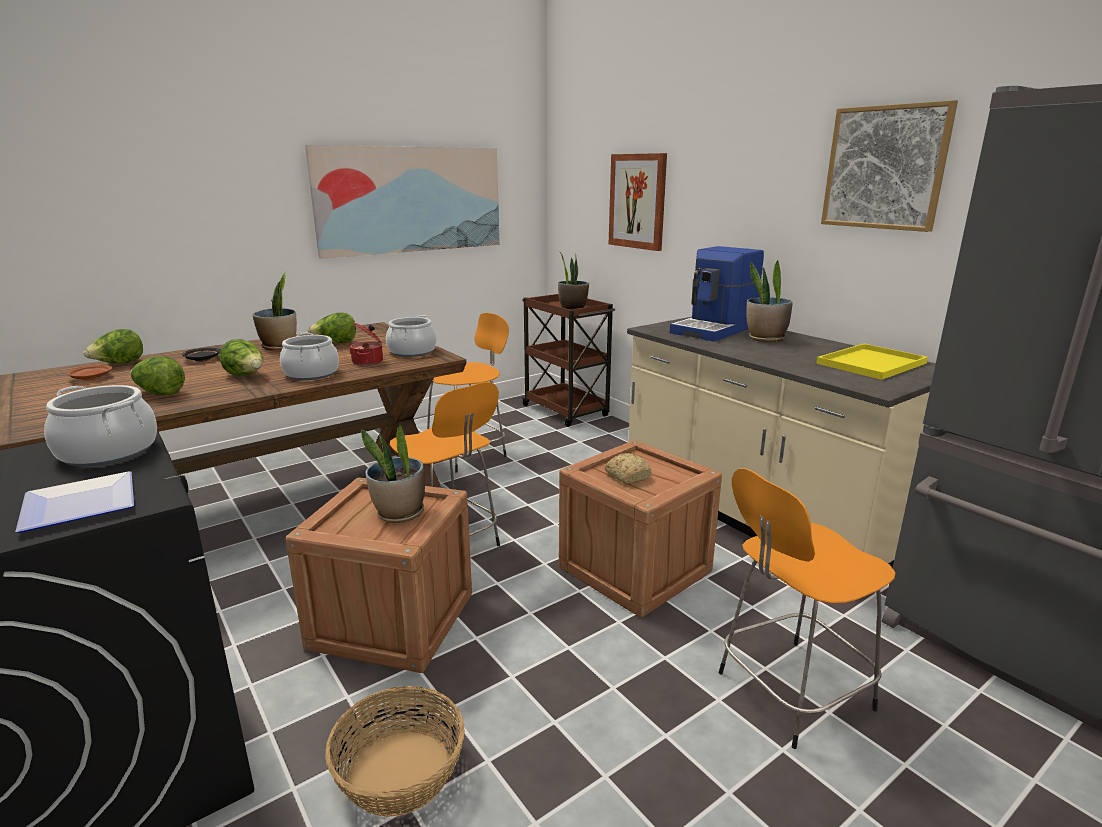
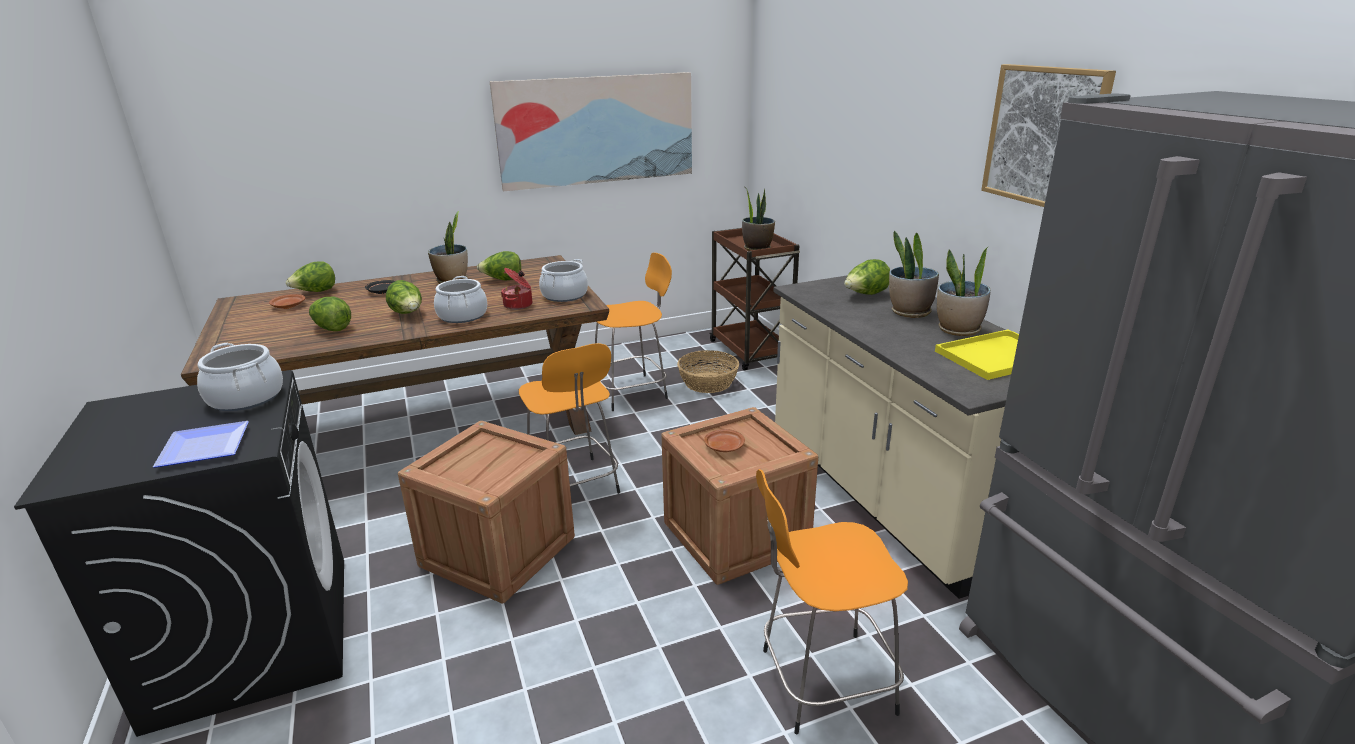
camera: 15 degrees right, 5 degrees up
(399, 514) = (499, 461): potted plant -> potted plant (958, 330)
(399, 772) = (452, 684): basket -> basket (707, 383)
(627, 476) = (724, 447): bread -> brown plate
(637, 201) = (825, 138): picture -> none
(715, 329) = (865, 295): coffee machine -> lettuce

